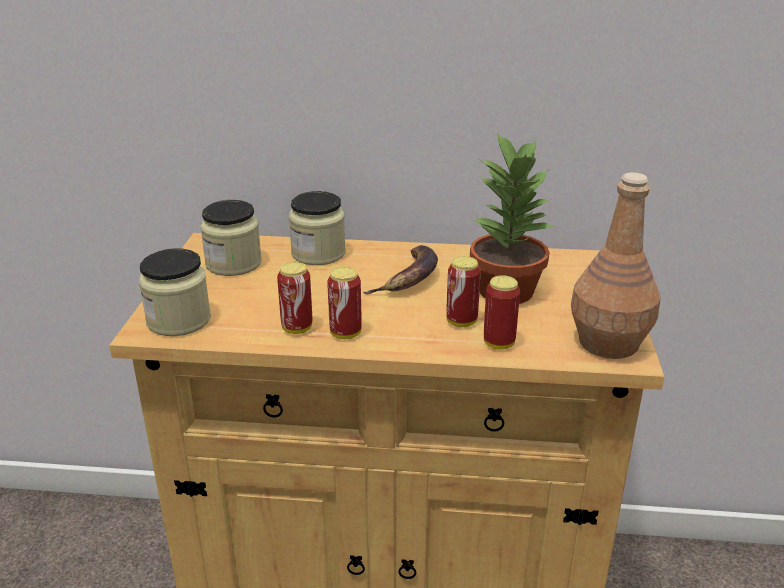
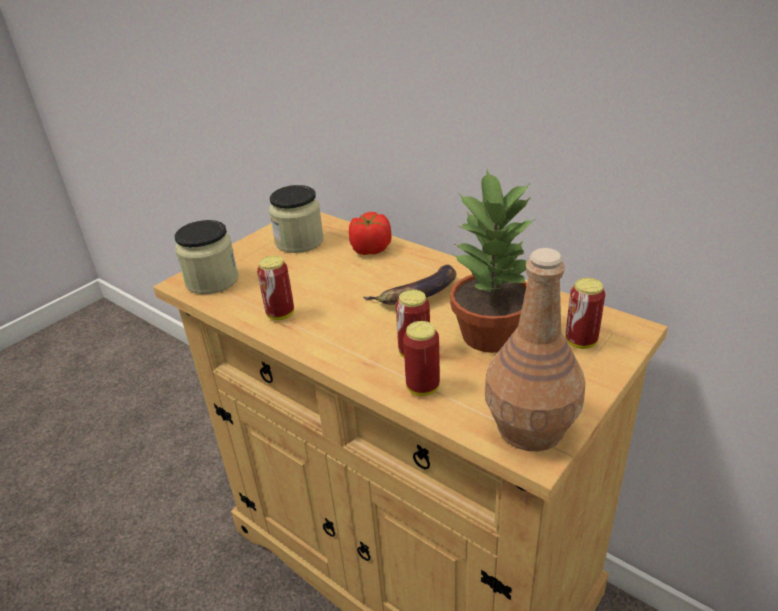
camera: 35 degrees right, 5 degrees up
(318, 253) = (370, 249): jar -> tomato
(345, 333) = (309, 332): can -> can (581, 342)

